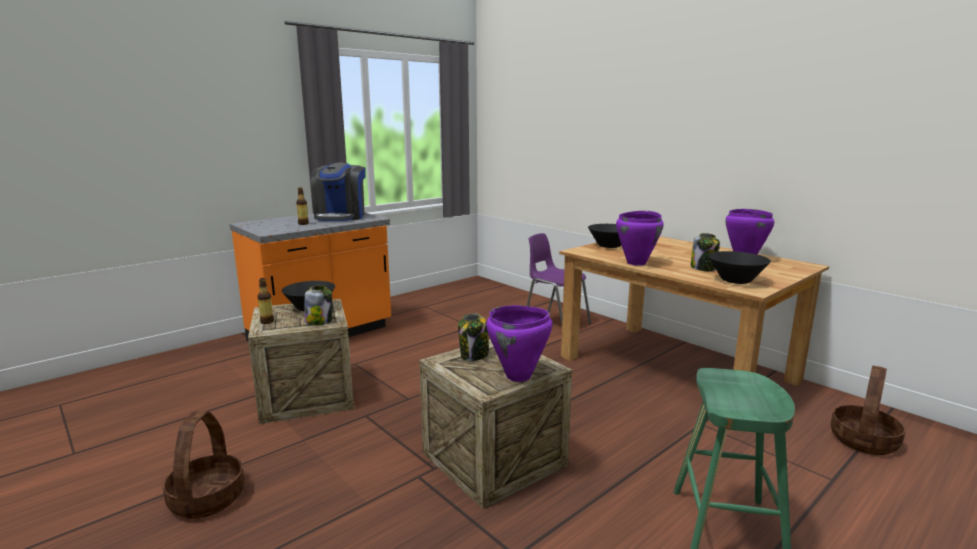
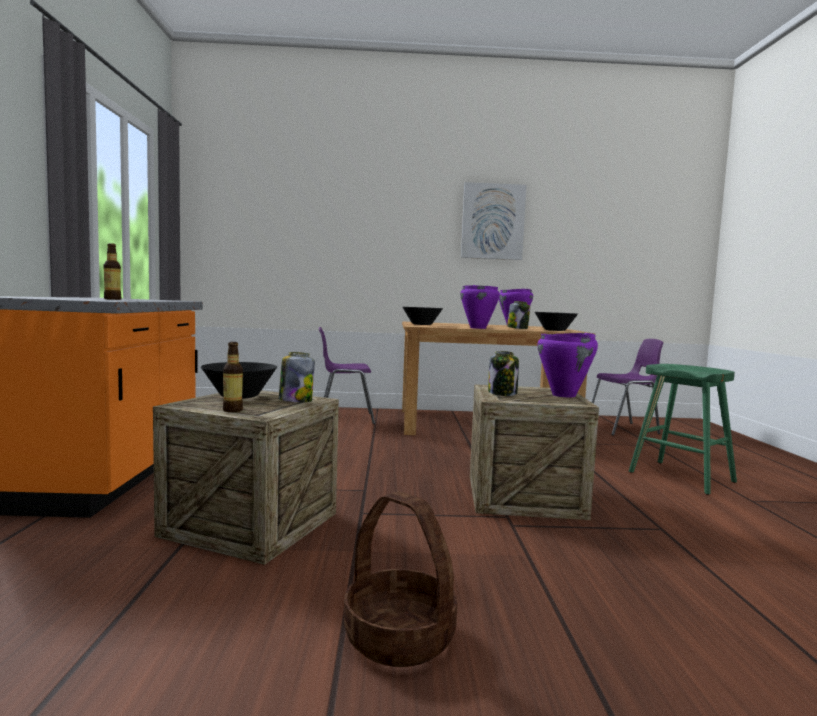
camera: 50 degrees left, 10 degrees down
(341, 217) = (129, 299): coffee machine -> none
(750, 115) = (492, 221): none -> picture
(864, 441) = (623, 429): basket -> purple chair

